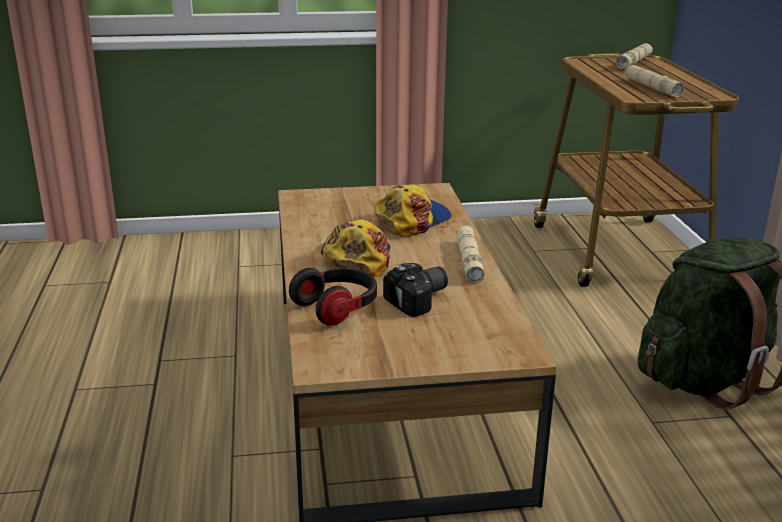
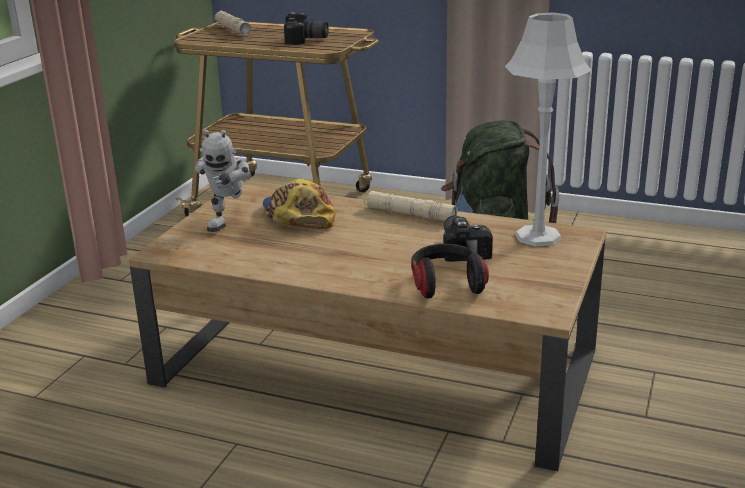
camera: 60 degrees left, 0 degrees up
(357, 258) = (352, 255): cap -> none
(372, 201) = (229, 222): none -> toy robot
(489, 330) = (537, 236): none -> grey table lamp
(652, 87) = (306, 40): beige flashlight -> camera

